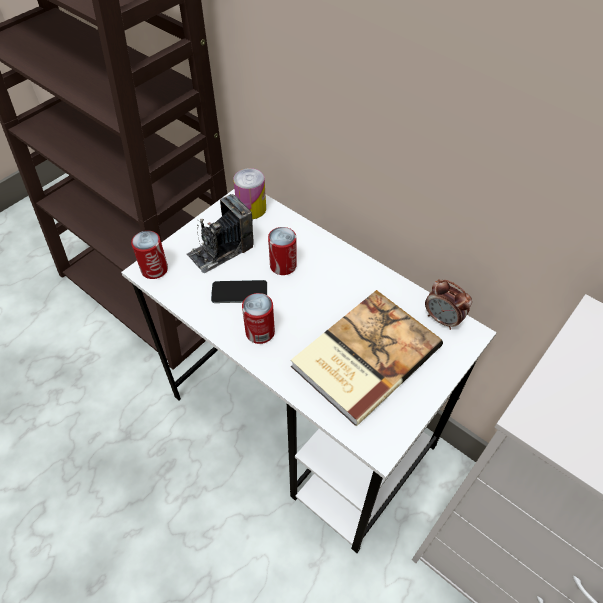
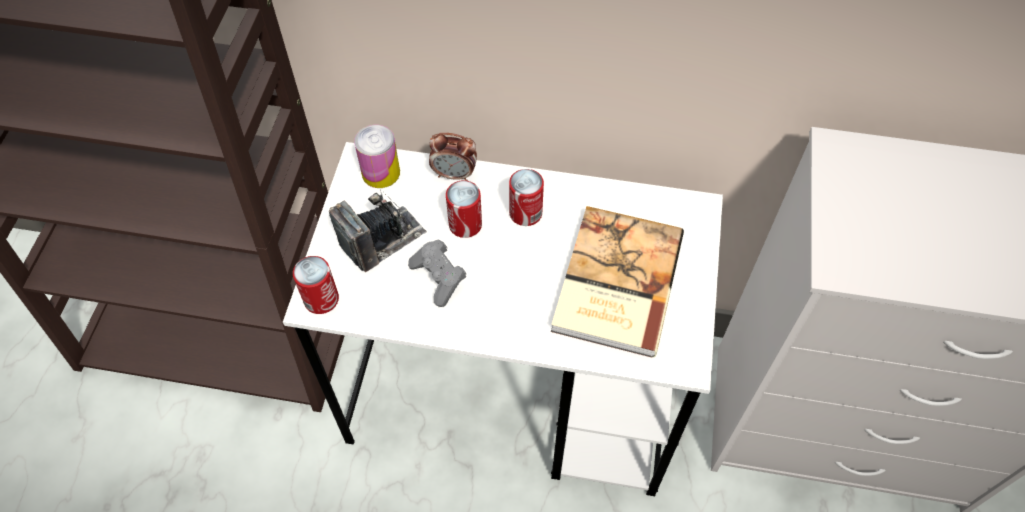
camera: 30 degrees left, 5 degrees up
(221, 250) = (382, 239): camera -> camera turned 150 degrees counterclockwise
(239, 292) = (439, 278): phone -> grey game controller
(260, 332) = (493, 311): can -> can (525, 213)
(442, 319) = (665, 206): alarm clock -> alarm clock (454, 174)

